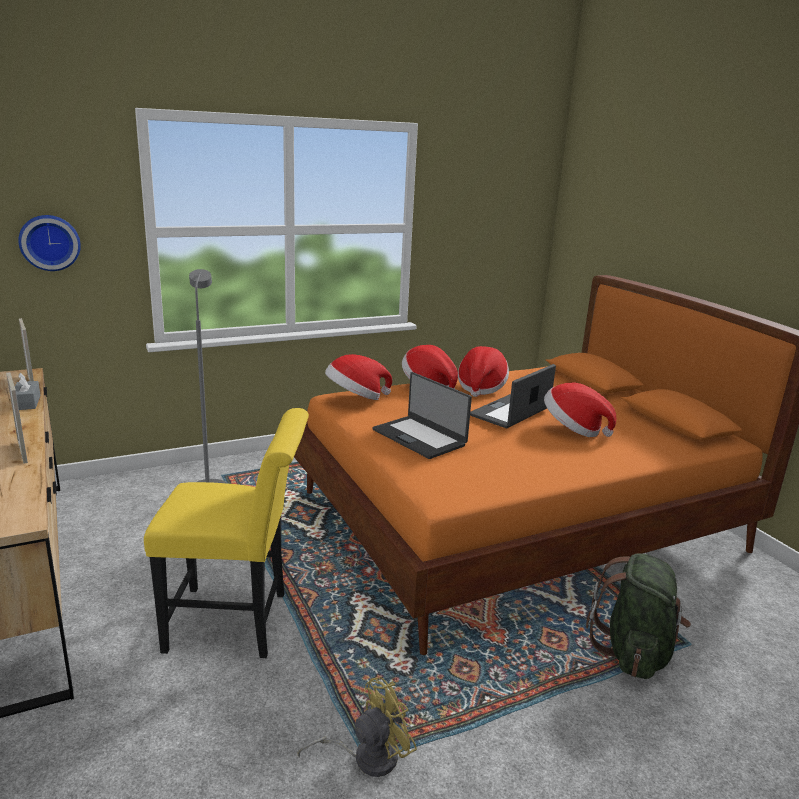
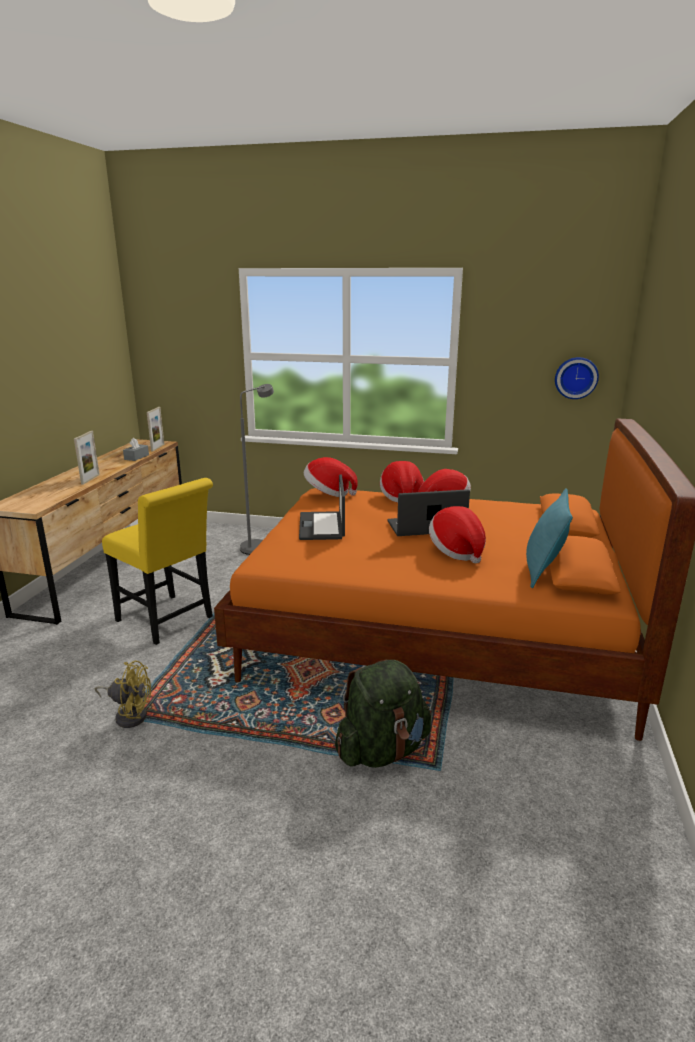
camera: 40 degrees right, 0 degrees up
(50, 242) = (187, 359): wall clock -> wall clock (576, 377)
(656, 429) = (543, 571): none -> turquoise pillow

